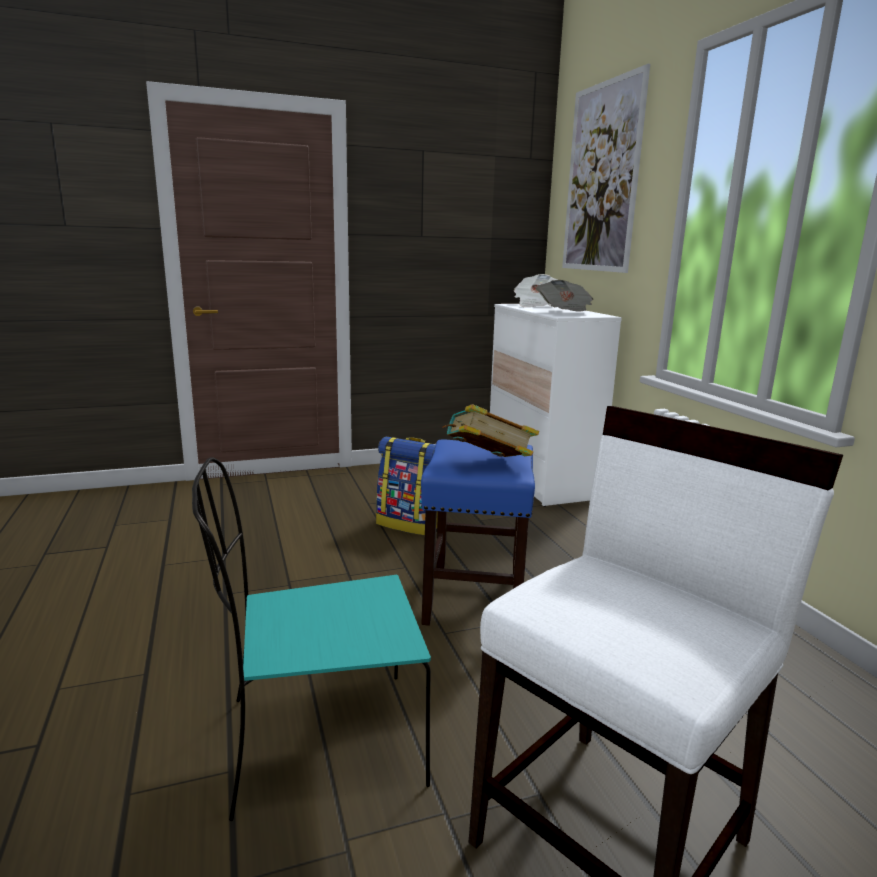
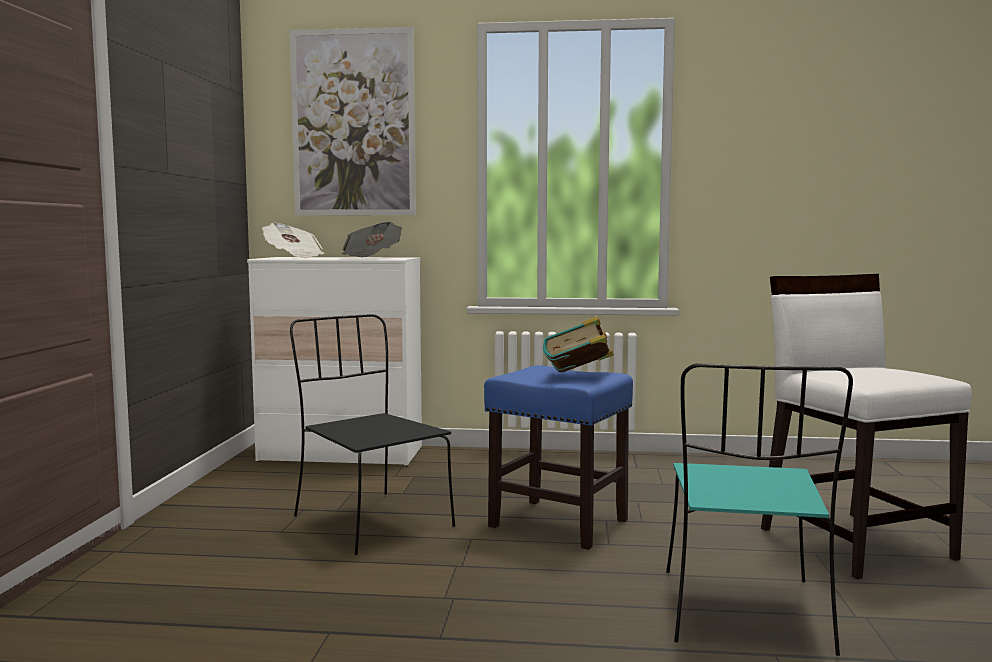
camera: 65 degrees left, 10 degrees down
(410, 524) = (370, 521): backpack -> black chair

